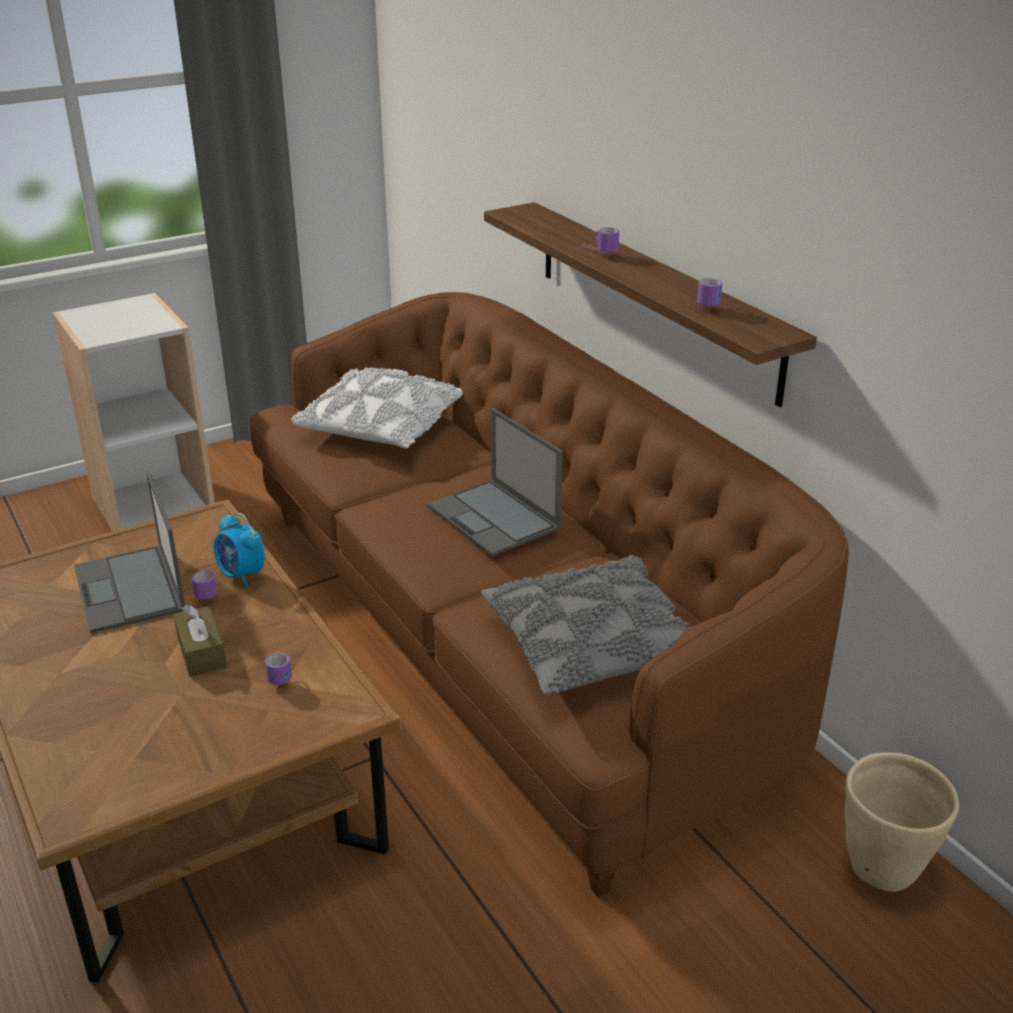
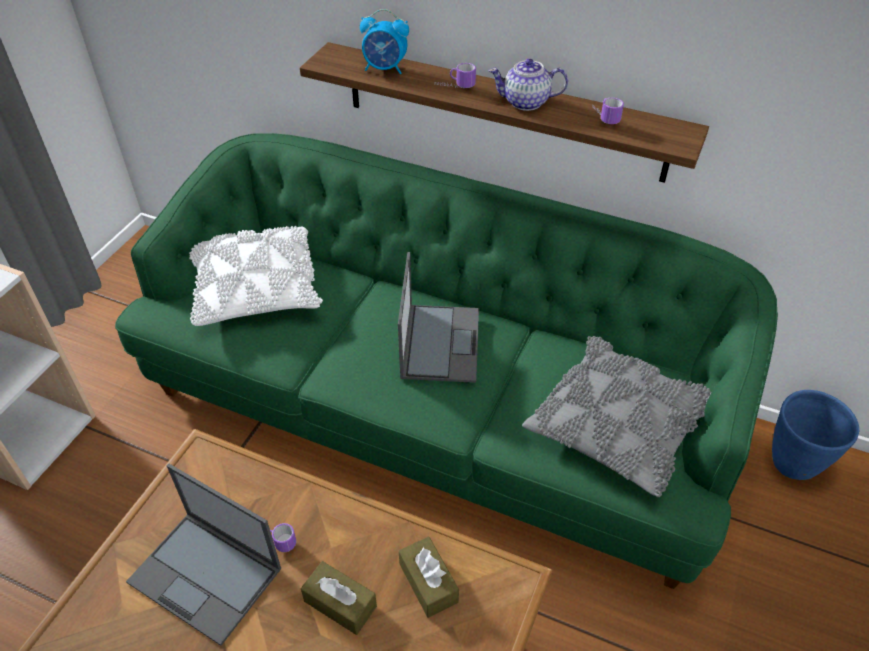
camera: 35 degrees left, 15 degrees up
(242, 575) = (290, 503): alarm clock -> alarm clock (385, 69)
(284, 674) = (428, 582): mug -> brown tissue box
(494, 518) = (440, 342): laptop -> laptop turned 105 degrees counterclockwise
(506, 636) = (434, 411): brown sofa -> green sofa
(649, 276) = (525, 102): none -> teapot
(883, 870) = (794, 464): beige planter -> blue planter

